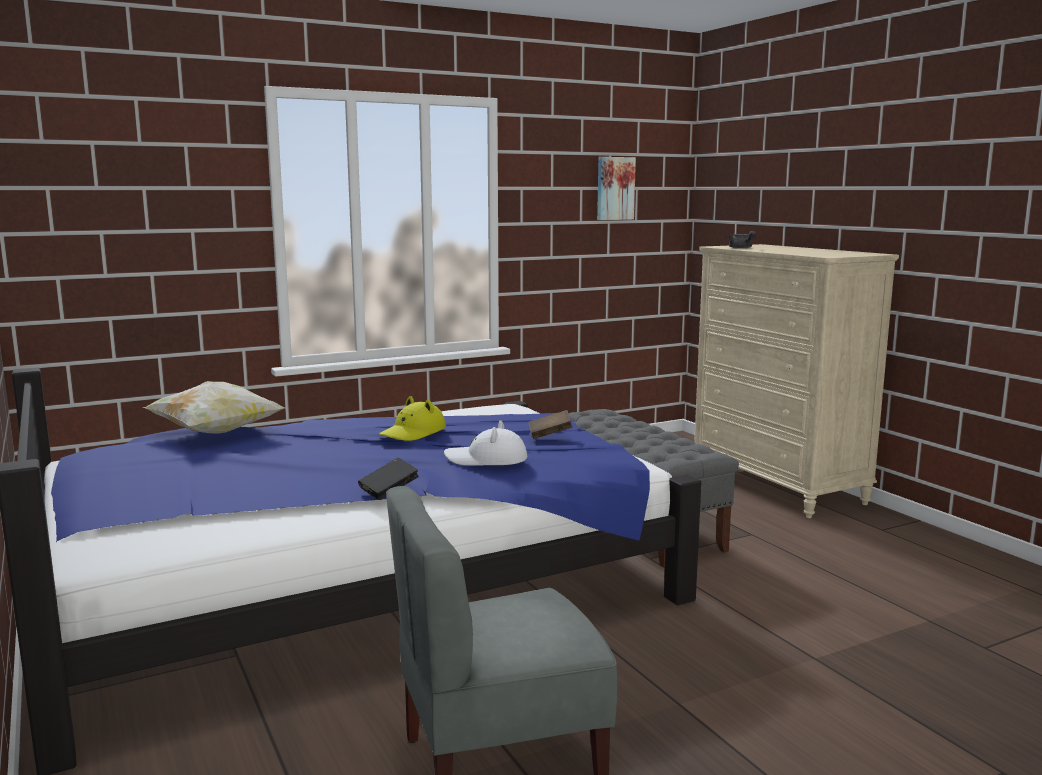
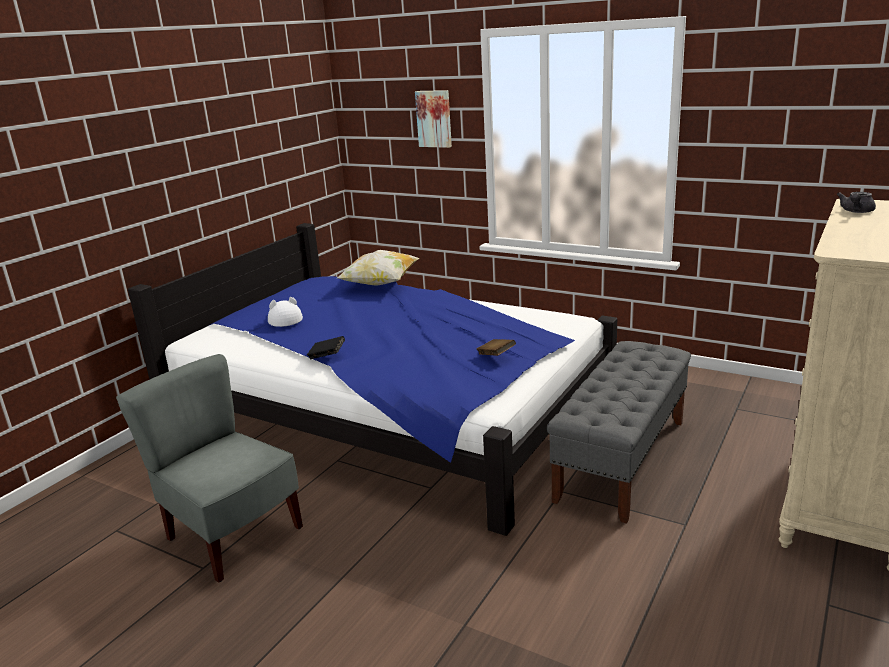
camera: 60 degrees right, 10 degrees up
(413, 433) = (440, 320): yellow hat -> none
(486, 459) = (411, 357): white hat -> white hat (284, 319)
(614, 188) = (836, 108): picture -> picture (434, 118)

